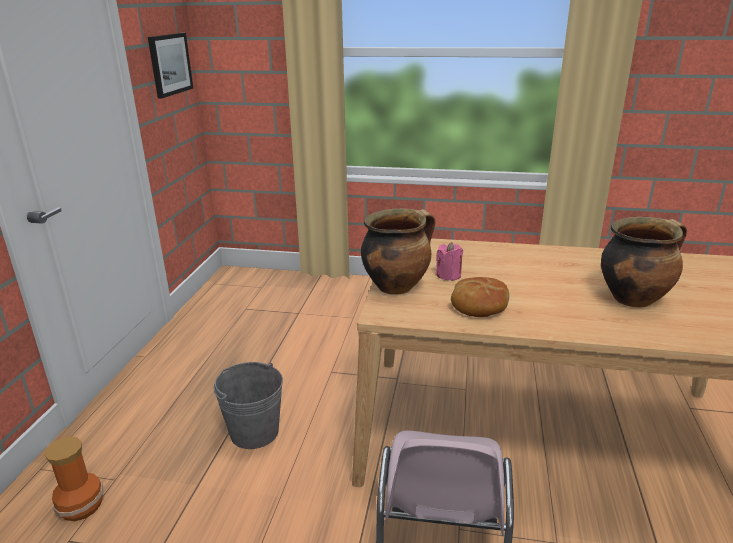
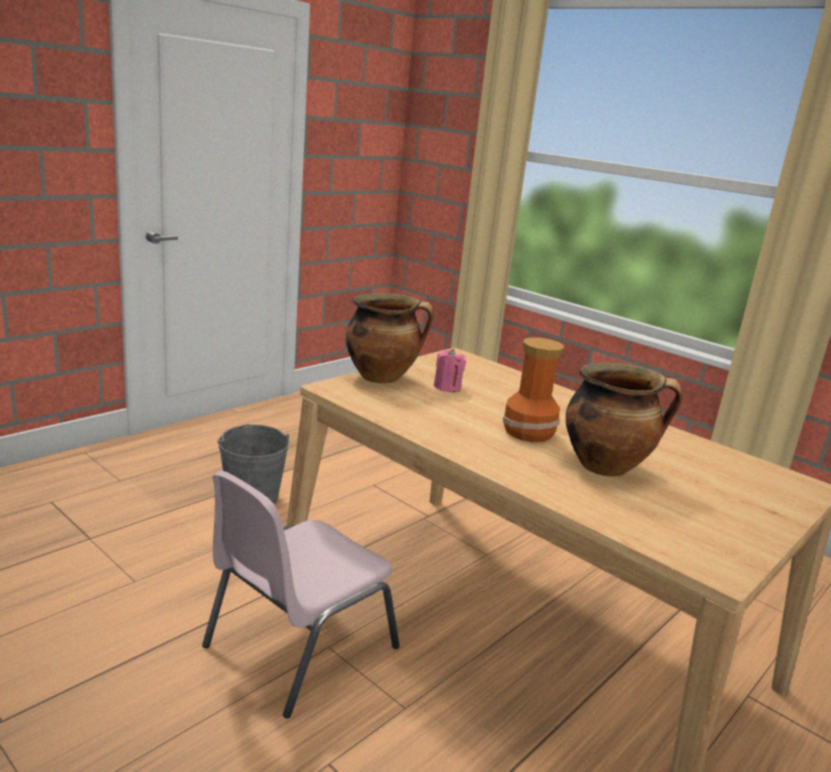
camera: 30 degrees right, 5 degrees down
(82, 506) = (81, 486): vase -> vase (529, 433)
(170, 64) = (363, 143): picture -> none
(479, 305) = (428, 413): bread -> none

